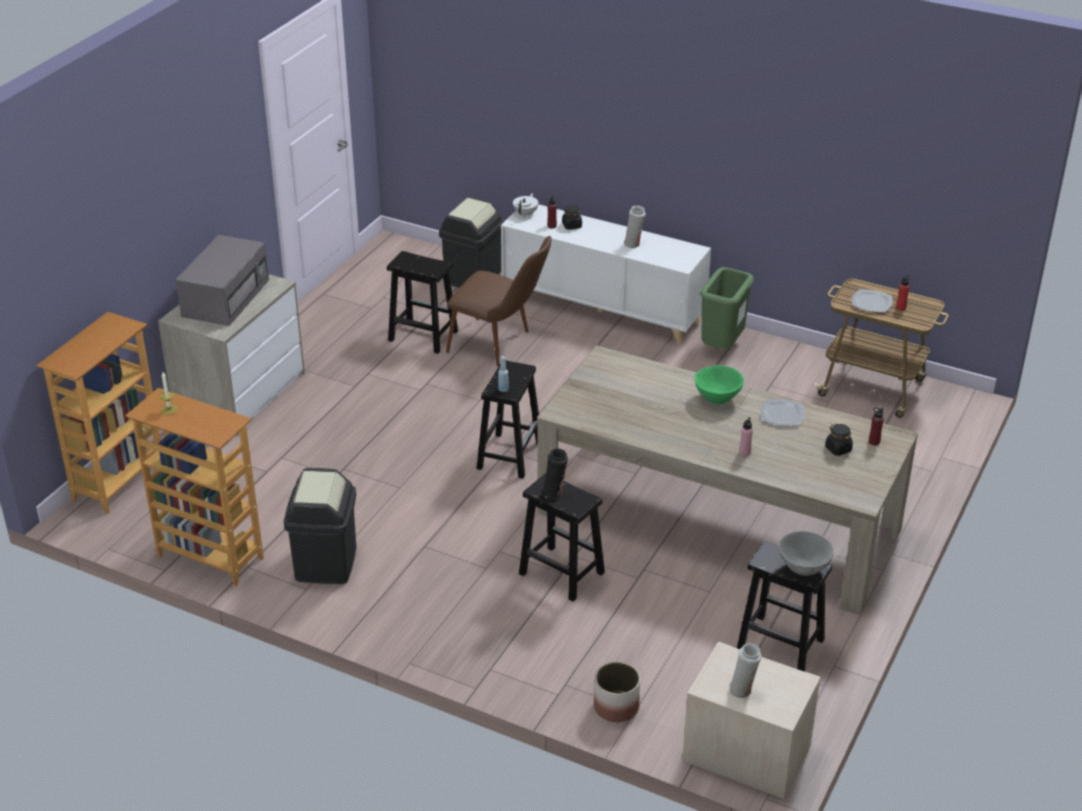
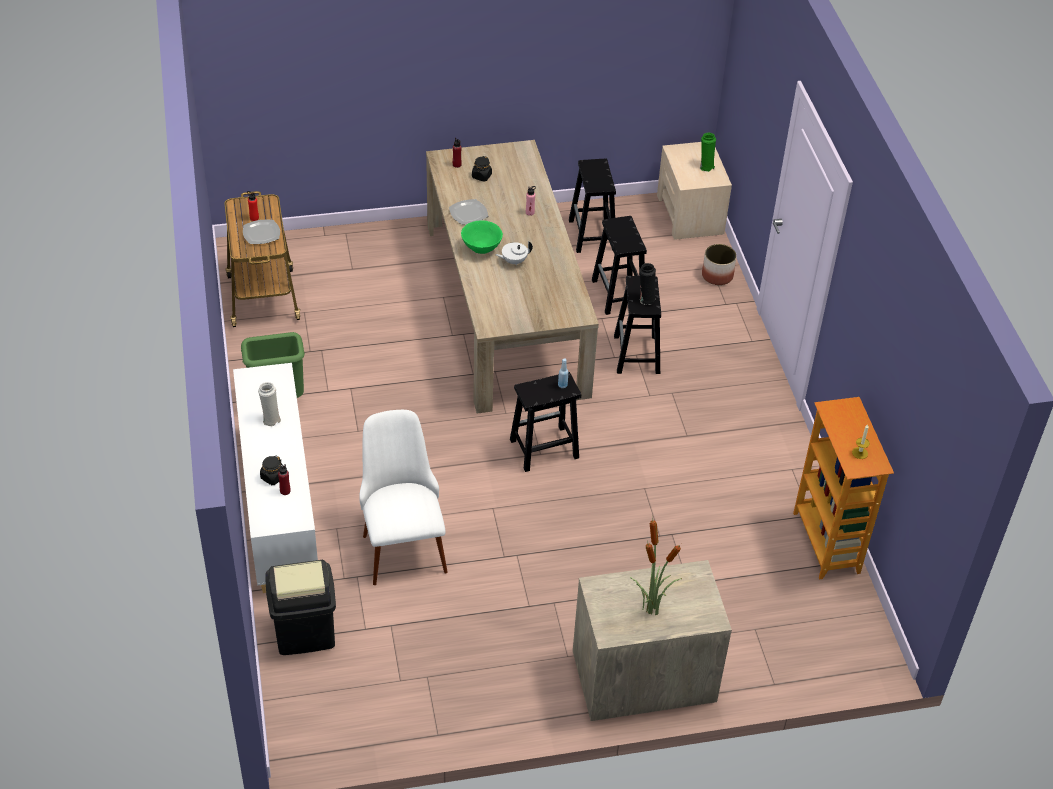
camera: 130 degrees left, 10 degrees up
(118, 481) = (824, 668): bookcase -> none
(226, 297) = (650, 608): grey microwave -> potted plant
(325, 563) = (760, 476): black trash can -> none
(422, 336) = (437, 606): black stool -> black stool (619, 295)
(501, 345) = (402, 541): brown chair -> white chair
(526, 213) = (277, 522): white teapot -> white teapot (513, 261)
(743, 690) = (705, 166): white vase -> green vase
(803, 569) = (595, 169): grey bowl -> none

